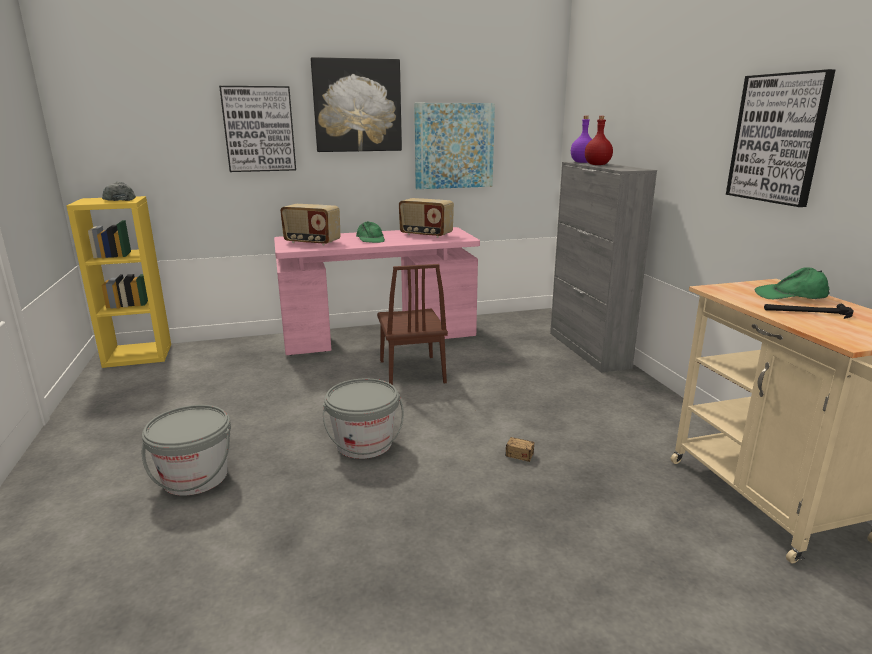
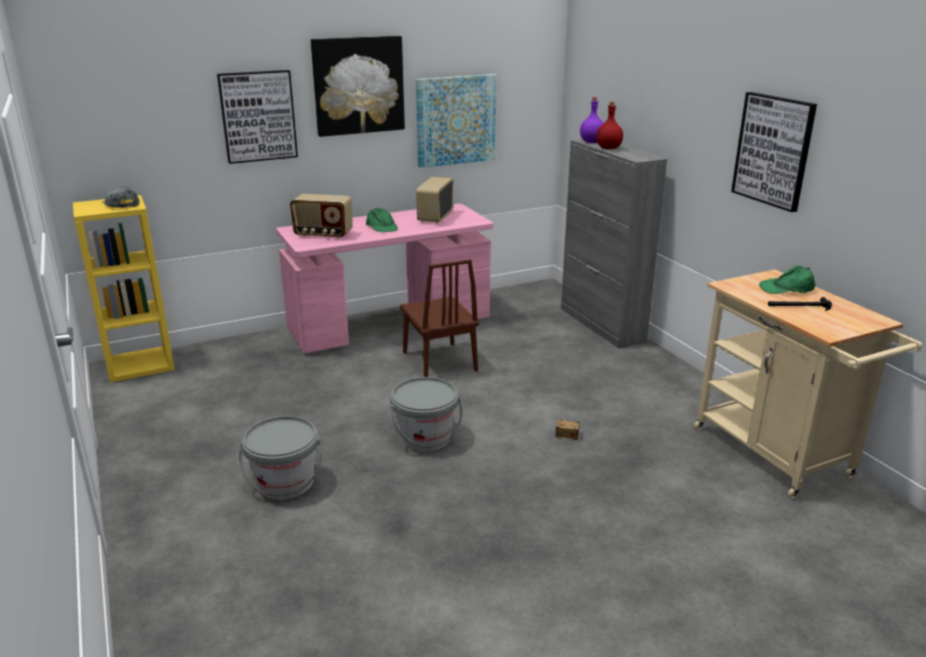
camera: 10 degrees left, 5 degrees up
(426, 235) = (435, 217): radio -> radio turned 90 degrees clockwise

